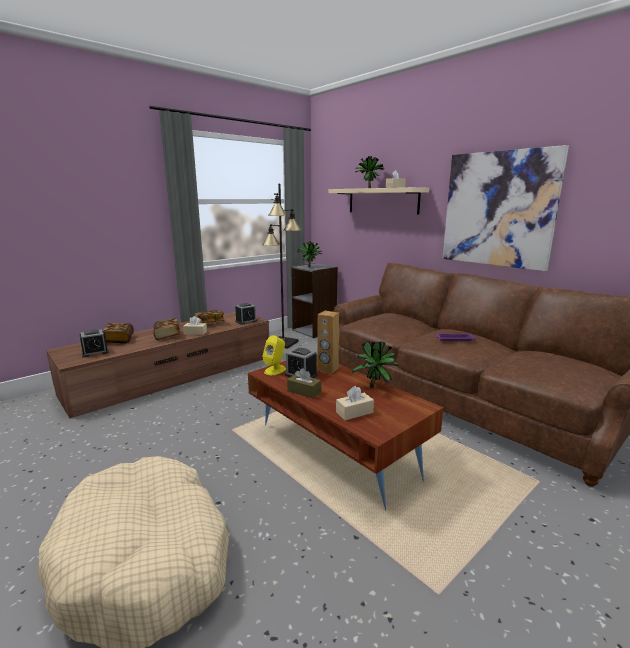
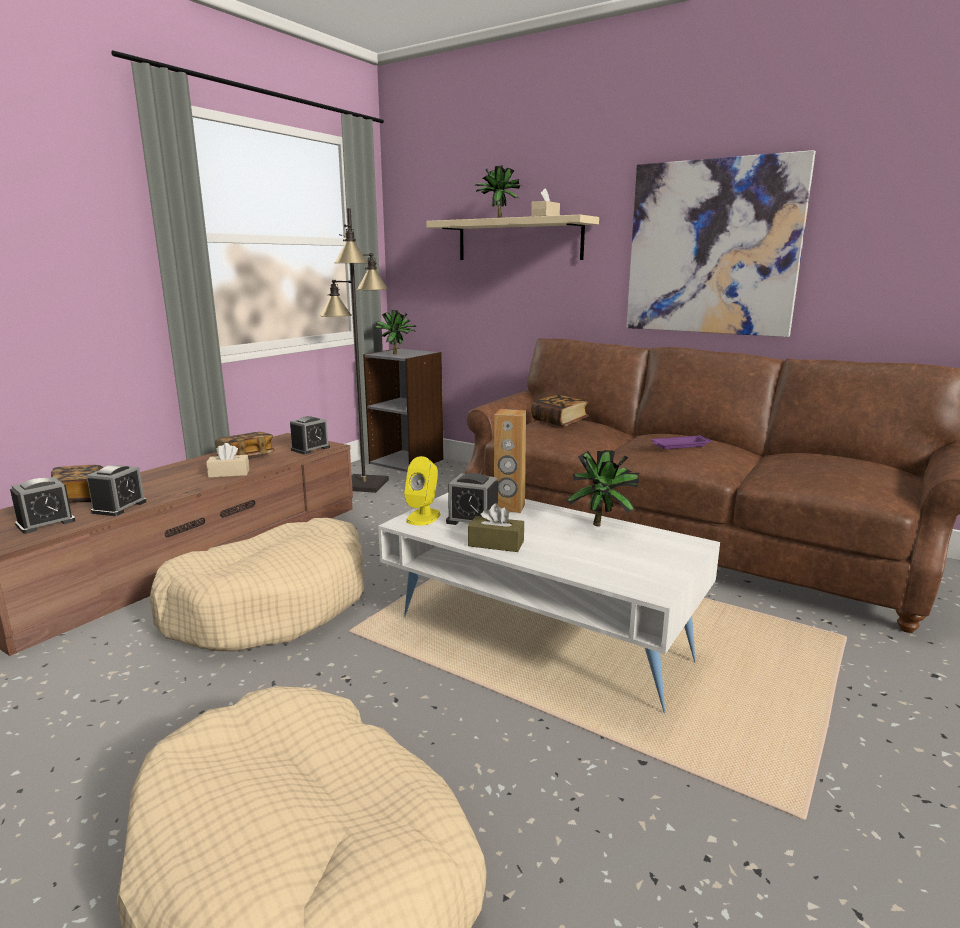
camera: 15 degrees left, 0 degrees up
(132, 347) = (119, 507): none -> alarm clock
(167, 336) = (177, 482): book -> book (559, 421)
(200, 408) = (271, 604): none -> beige dog bed
(336, 451) = (542, 638): brown coffee table -> white coffee table
(354, 412) = (598, 564): beige tissue box -> none

